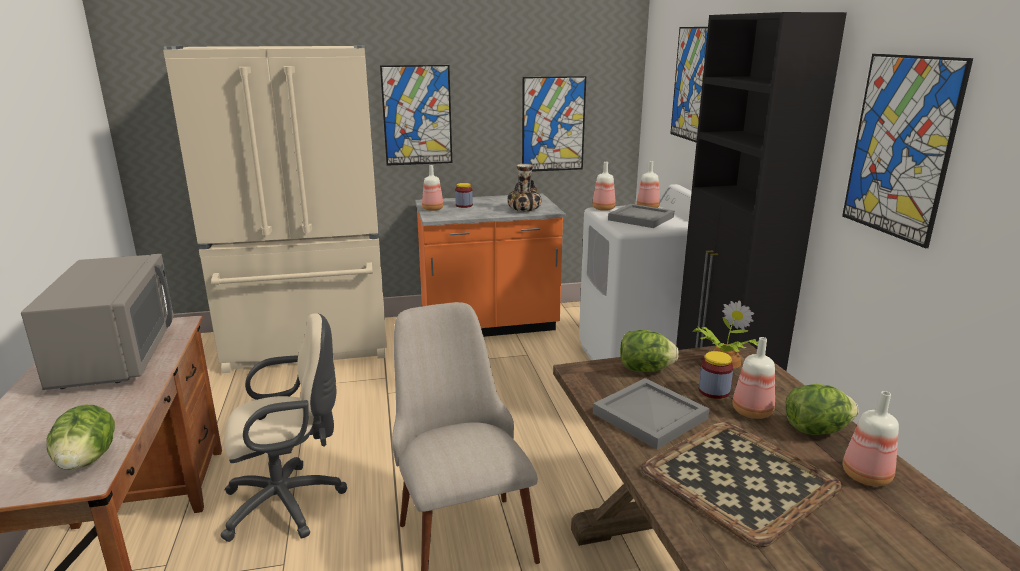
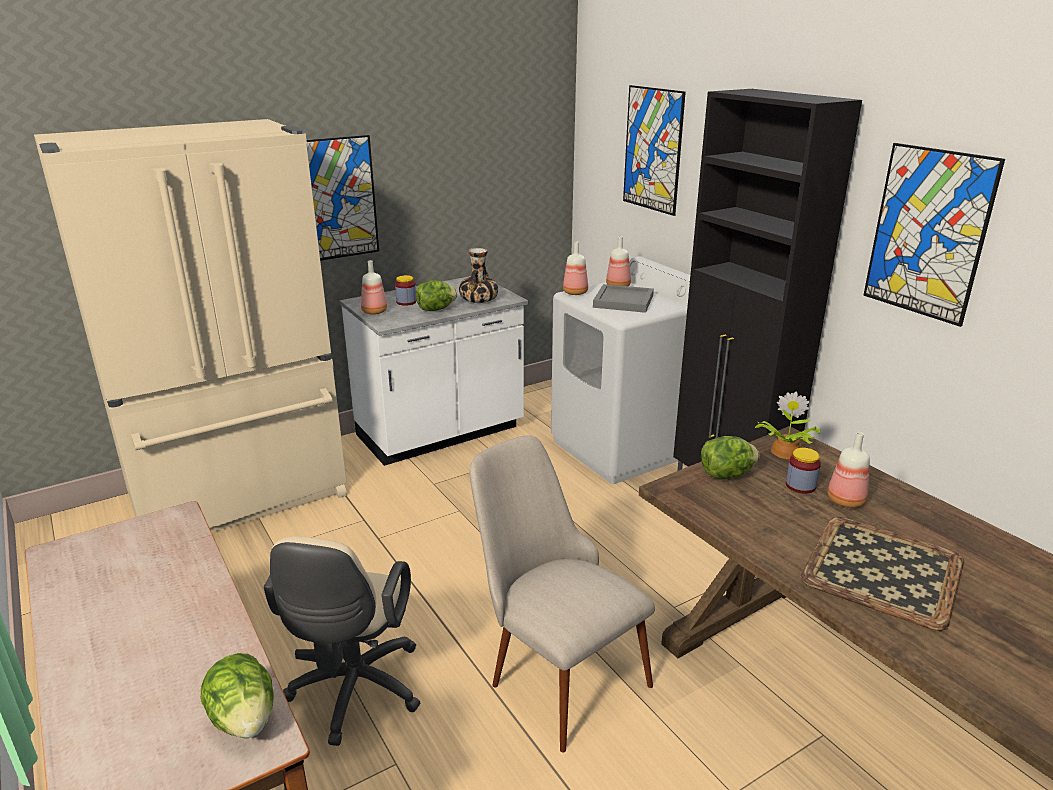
camera: 20 degrees left, 5 degrees up
(117, 356) = (140, 579): grey microwave -> none
(290, 502) = (354, 693): beige office chair -> beige office chair turned 135 degrees clockwise
(488, 326) = (441, 434): orange counter -> white counter
(553, 124) = (486, 195): picture -> none
(648, 416) = (766, 524): grey tray -> none
(816, 430) = (906, 508): lettuce -> lettuce (436, 309)
(865, 476) = (969, 544): bottle -> none

